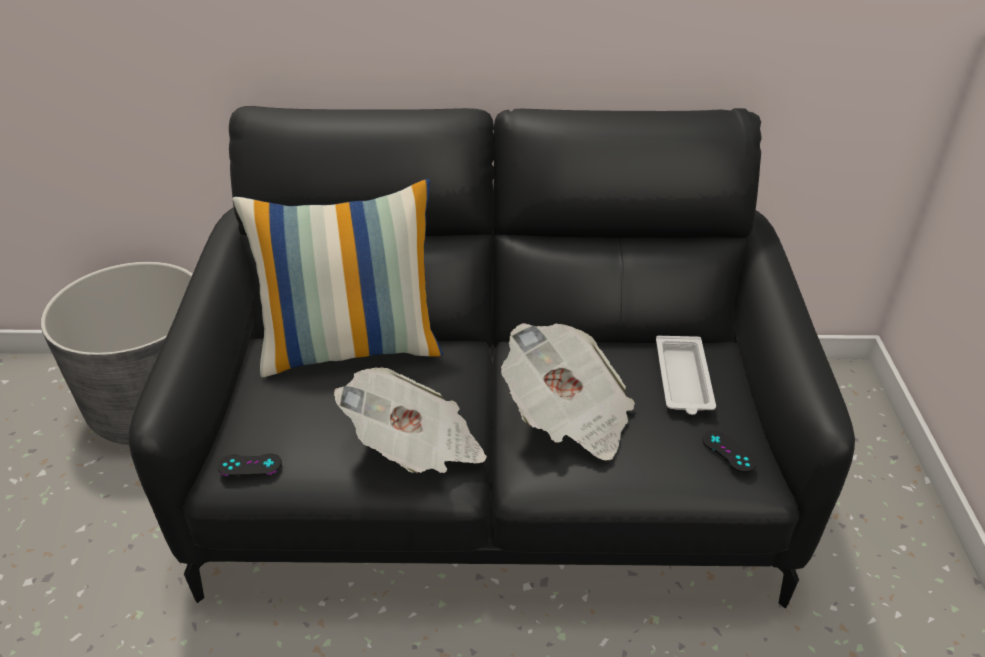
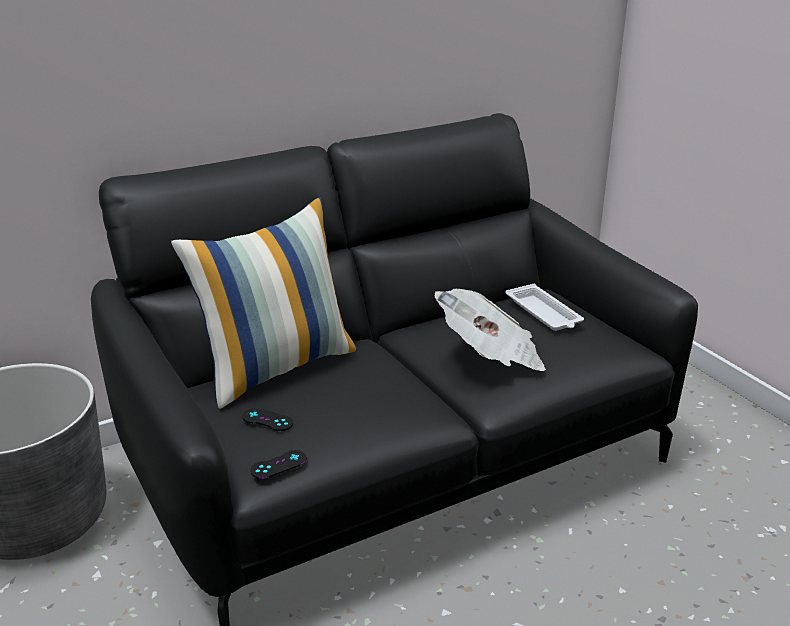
camera: 30 degrees left, 10 degrees down
(416, 448) = (398, 412): newspaper -> none
(728, 451) = (611, 342): black game controller -> black game controller (267, 420)

